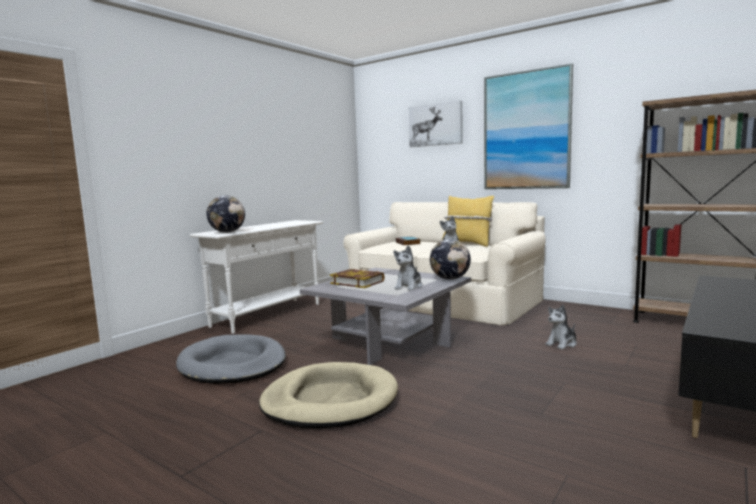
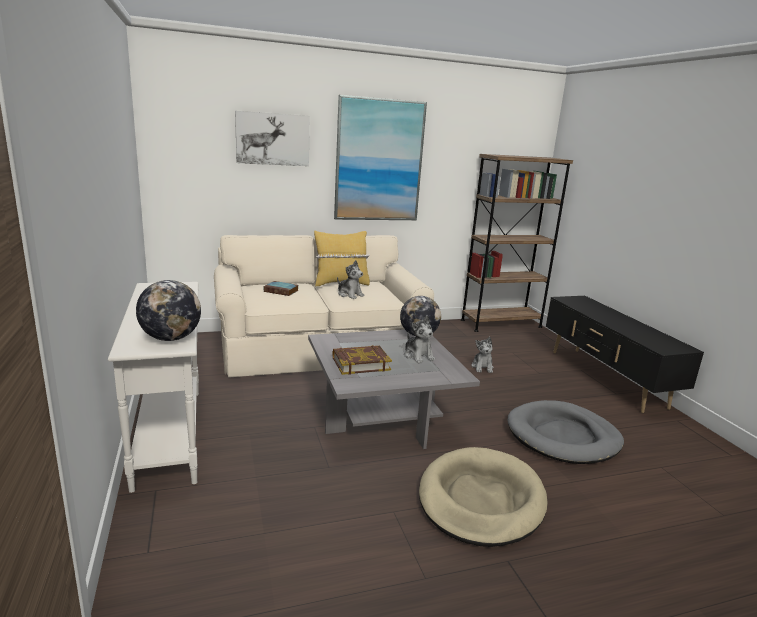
camera: 55 degrees left, 10 degrees up
(233, 364) = (311, 520): grey dog bed -> grey dog bed (563, 436)

